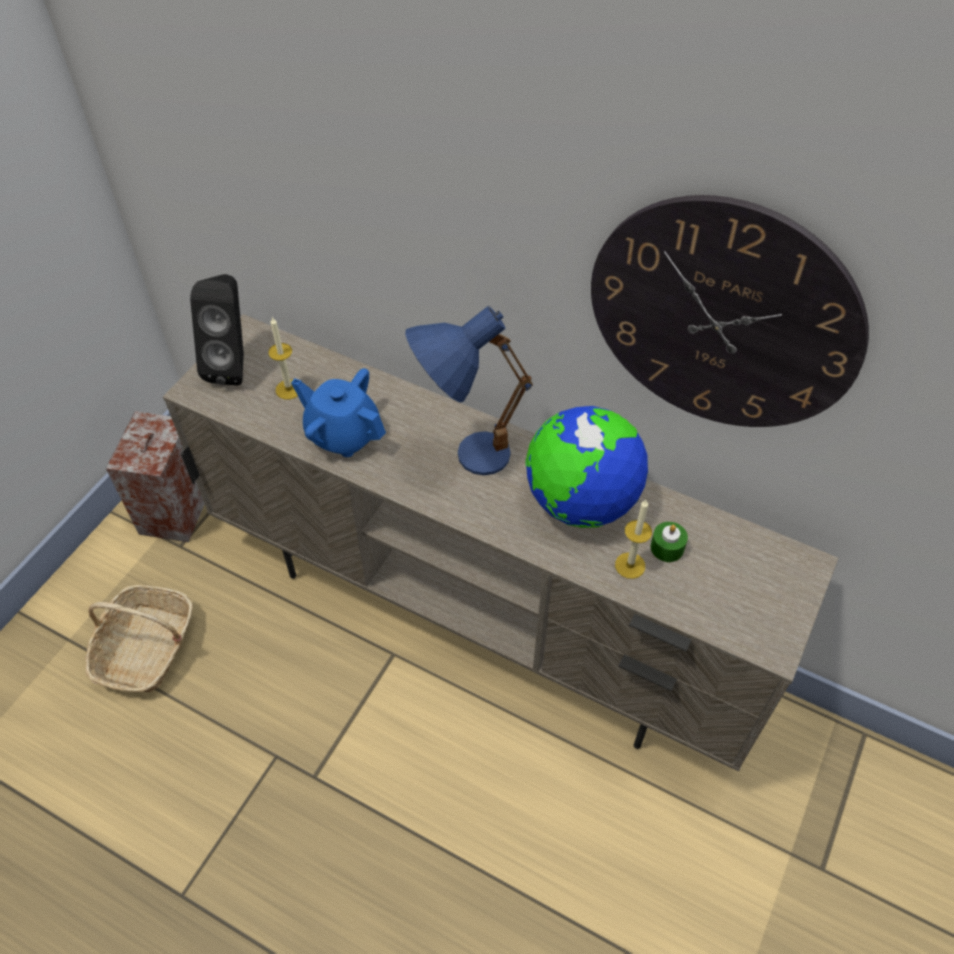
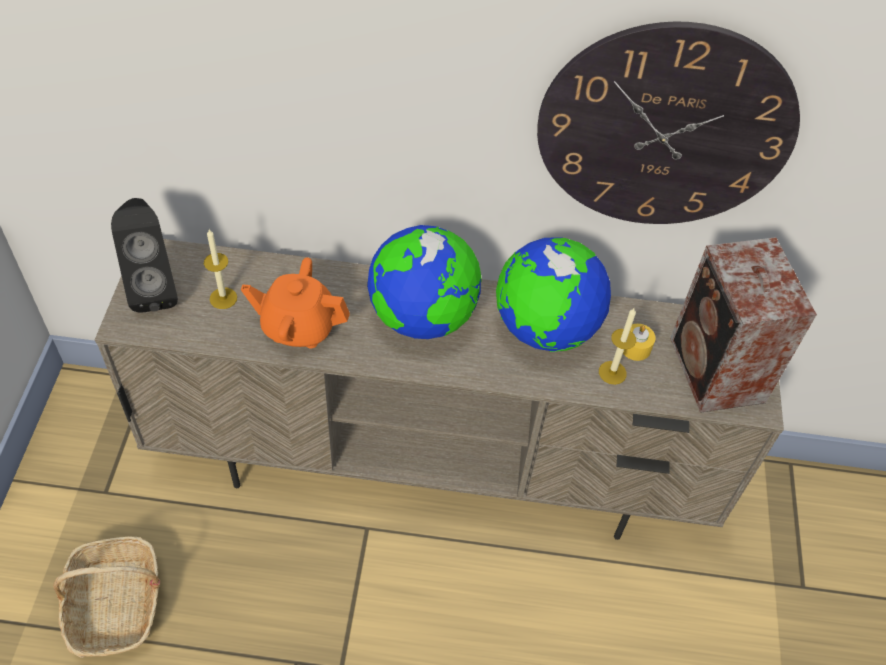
camera: 25 degrees left, 0 degrees up
(174, 512) = (83, 460): speaker -> speaker (716, 372)
(343, 434) = (298, 327): blue teapot -> orange teapot
(463, 457) = (422, 317): blue table lamp -> globe
(667, 547) = (635, 348): green candle -> yellow candle

